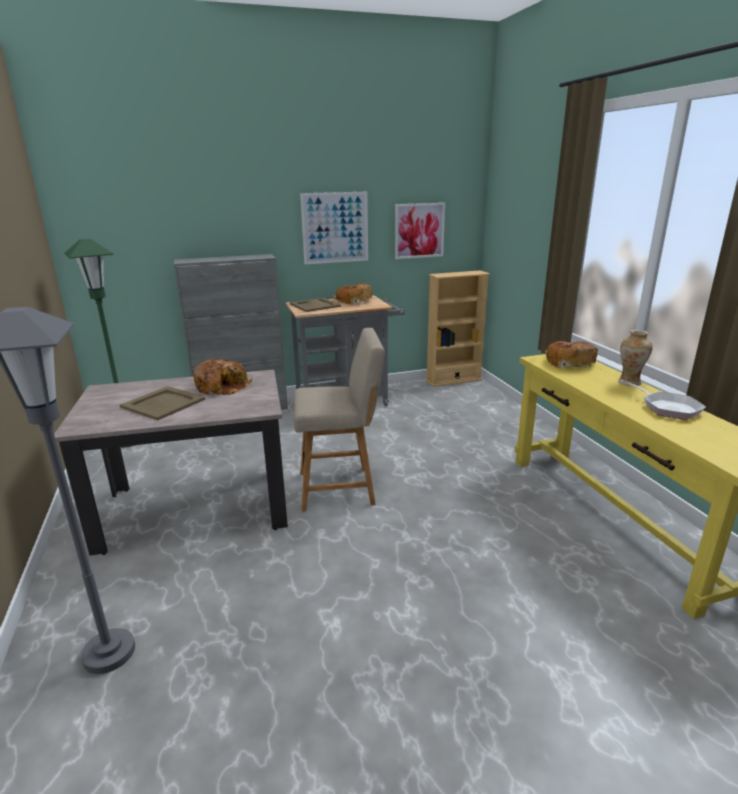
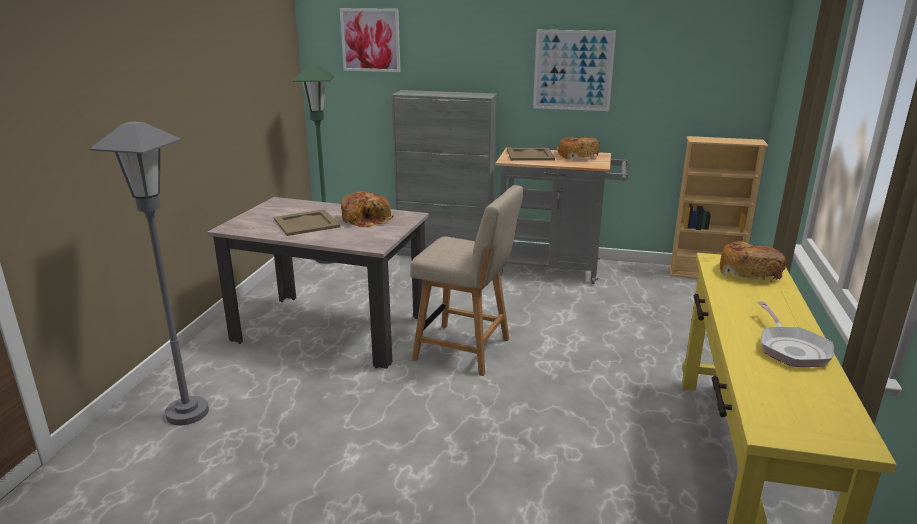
camera: 30 degrees right, 0 degrees up
(419, 230) = (680, 81): picture -> picture (370, 40)
(629, 382) = (791, 310): vase -> none

